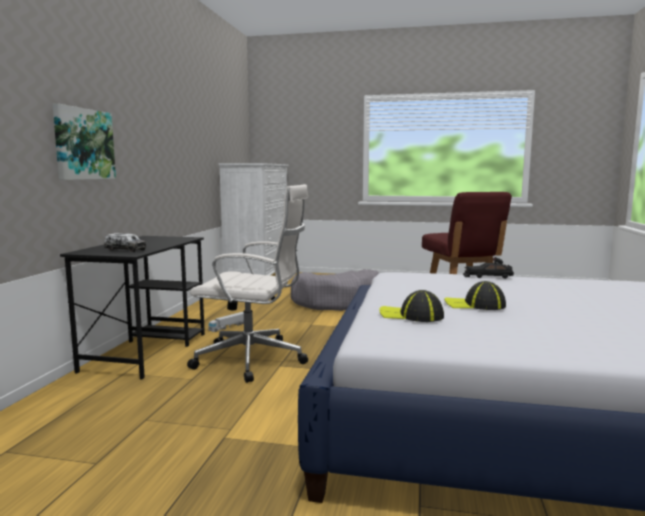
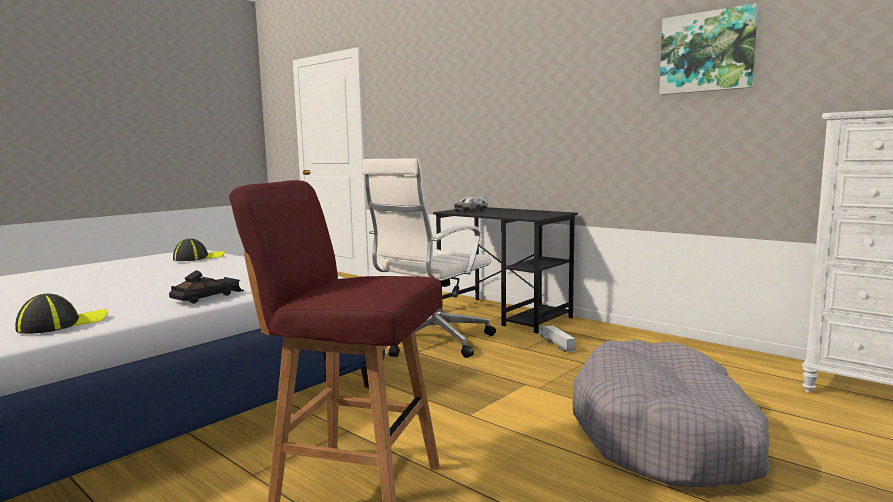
camera: 120 degrees right, 0 degrees up
(83, 144) = (510, 120): picture -> picture (707, 52)
(475, 305) = (167, 272): cap -> cap (63, 324)

